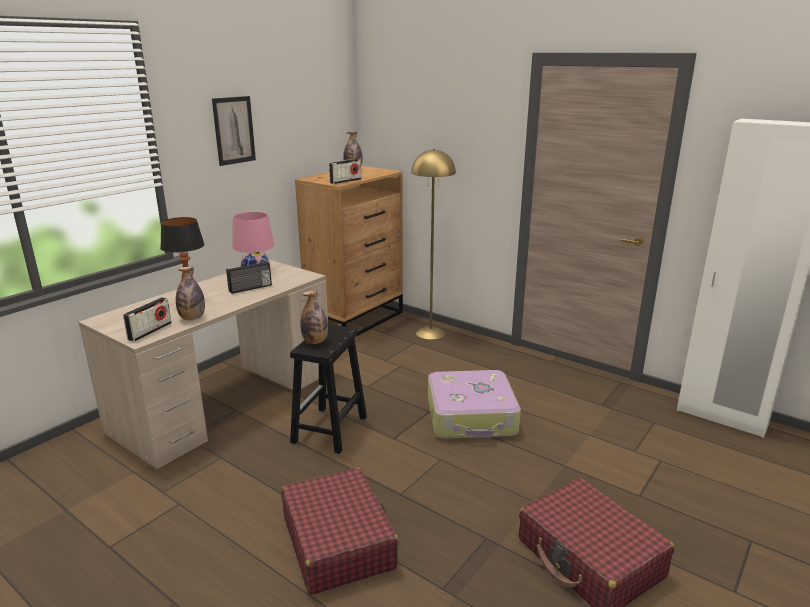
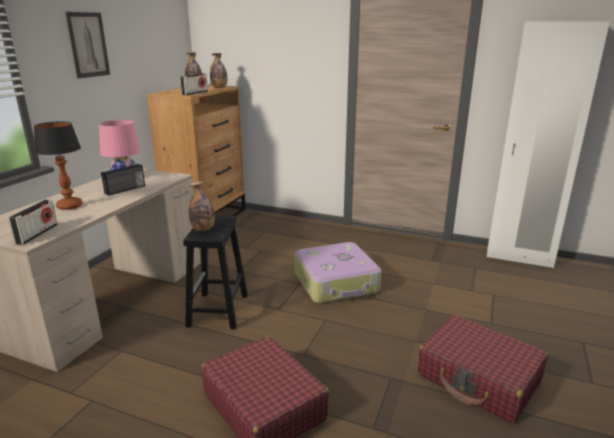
camera: 15 degrees left, 0 degrees up
(192, 318) = (78, 219): bottle -> bottle (219, 88)
(430, 333) = (275, 222): yellow floor lamp -> none

